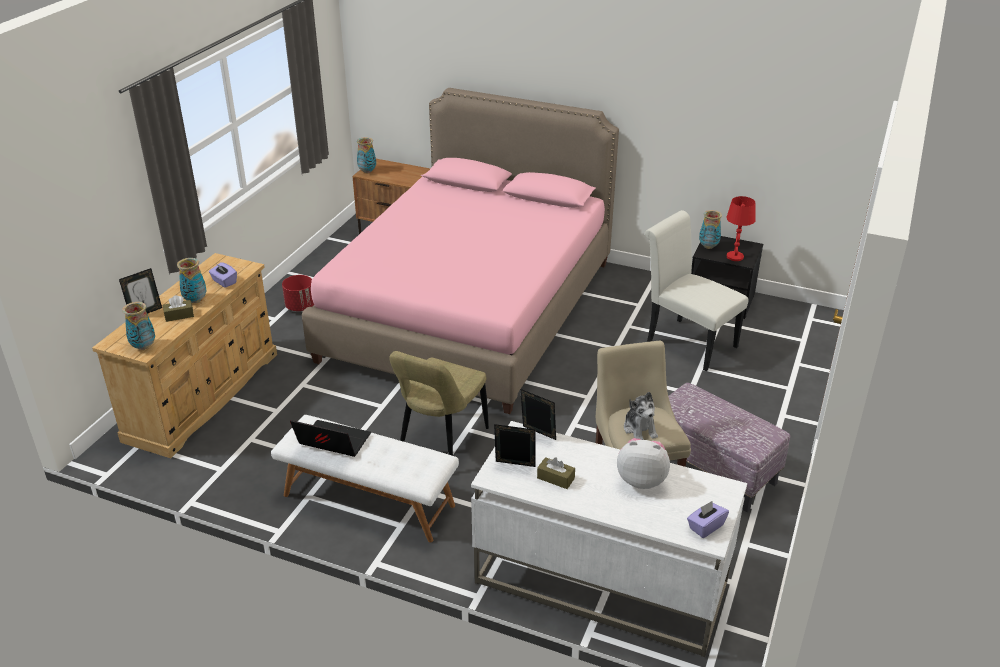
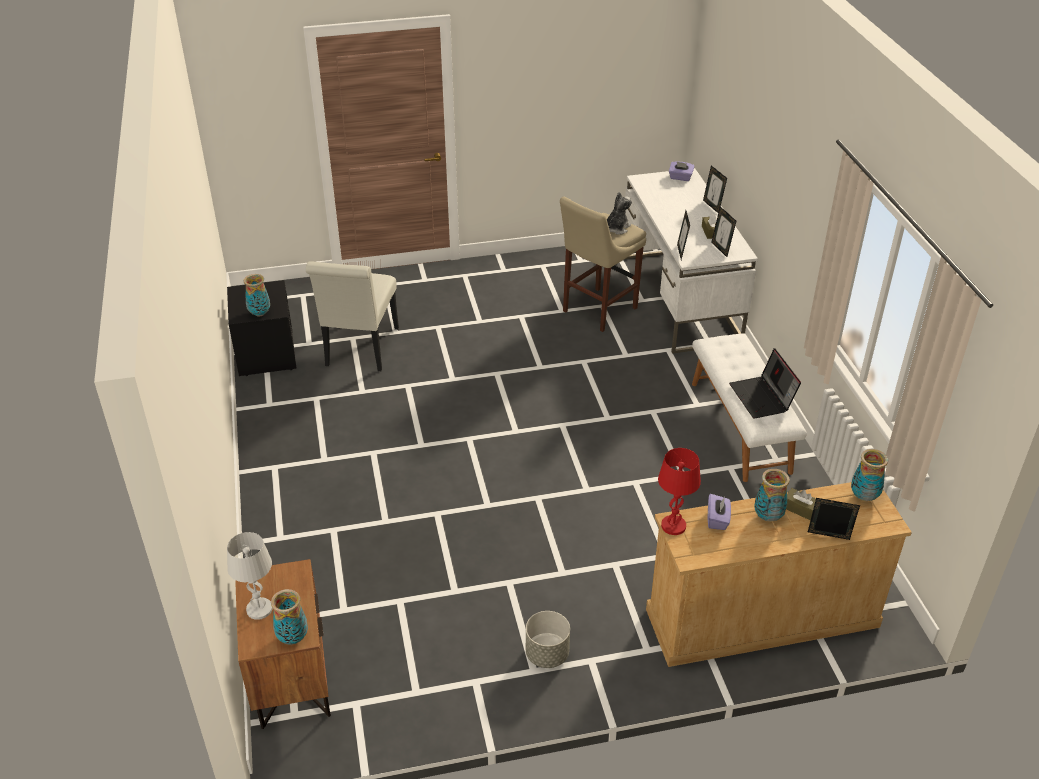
camera: 125 degrees left, 5 degrees up
(300, 306) = (547, 654): red planter -> grey planter
(398, 168) = (259, 609): none -> white table lamp
(441, 445) = (642, 422): beige chair -> none
(470, 310) = (426, 507): pink bed -> none
(610, 514) = (712, 206): none -> picture frame
(641, 479) = (670, 205): plush toy -> none
(713, 470) = (522, 290): ottoman -> none
(735, 257) = (269, 294): red table lamp -> red table lamp (673, 525)

